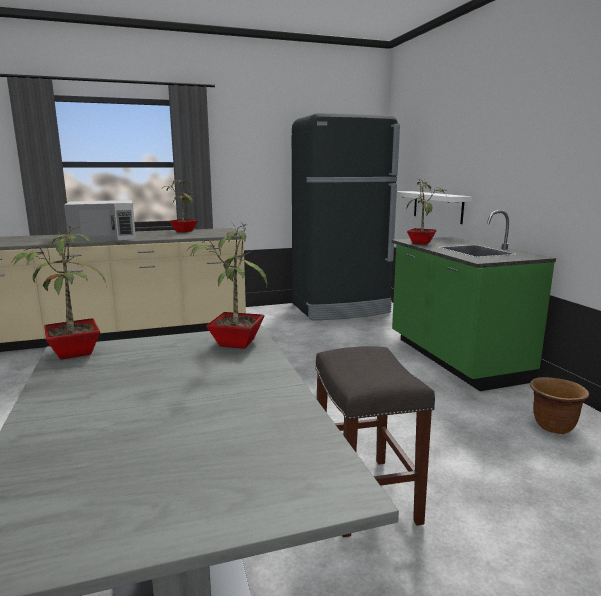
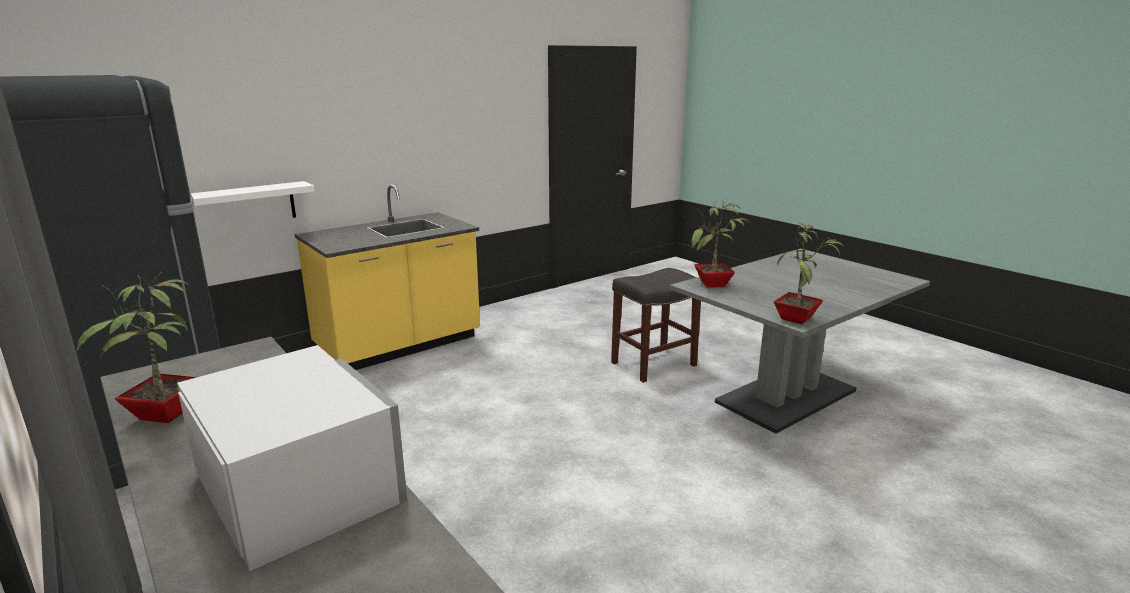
camera: 110 degrees left, 5 degrees up
(422, 243) = (361, 242): potted plant -> none
(454, 359) = (399, 346): green counter -> yellow counter
(553, 426) = (522, 316): brown planter -> none

